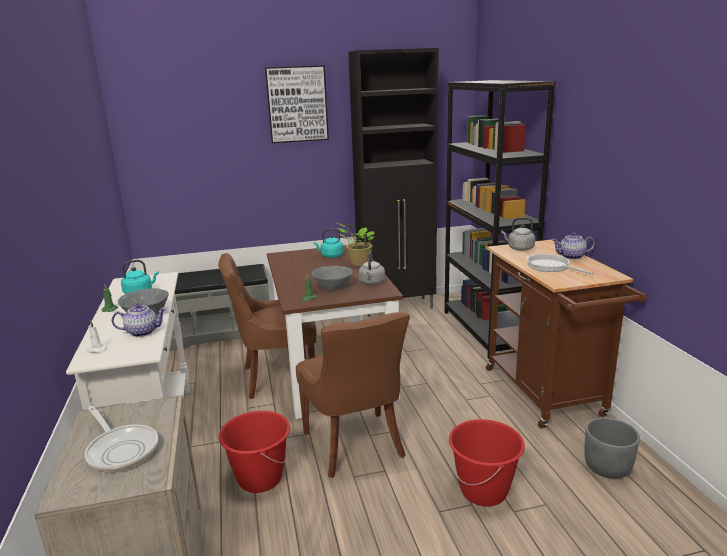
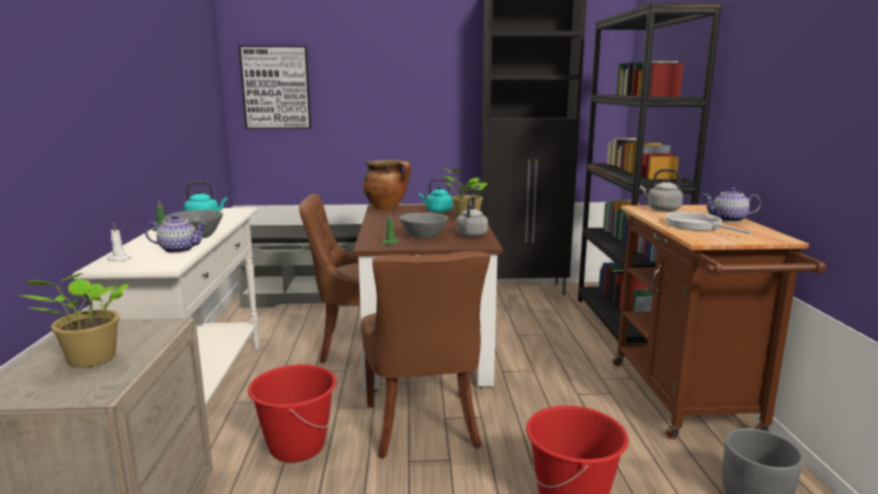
camera: 10 degrees right, 5 degrees down
(121, 449) = (89, 360): frying pan -> potted plant
(285, 256) = (387, 208): none -> cooking pot
(297, 104) = (422, 46): picture -> picture (276, 88)

